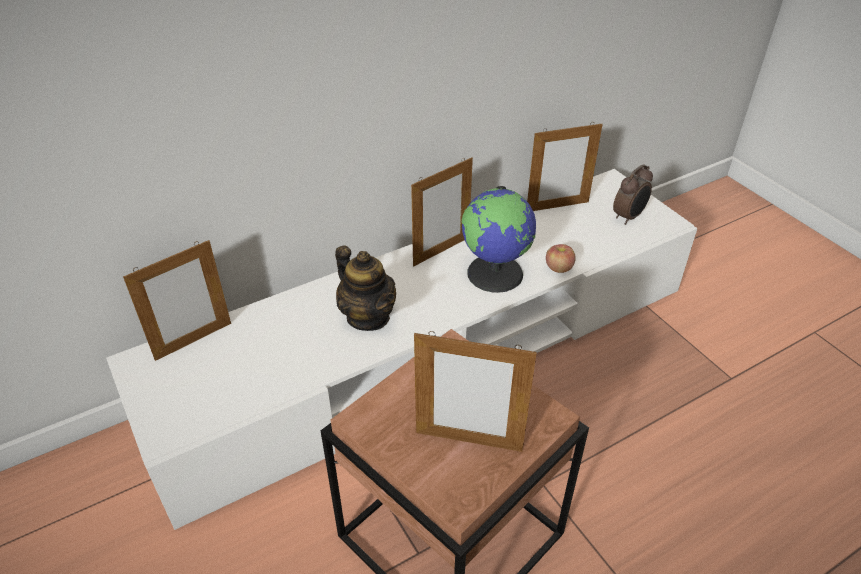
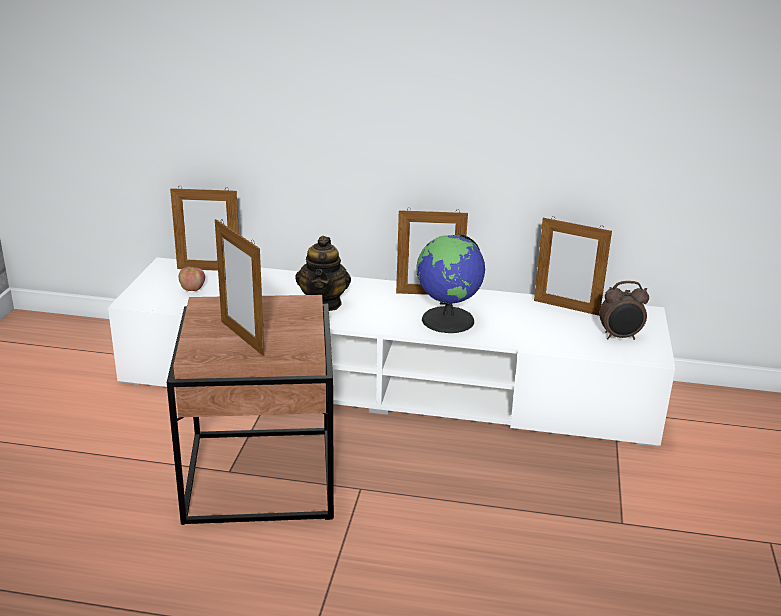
camera: 40 degrees right, 15 degrees down
(558, 268) = (502, 338): apple -> apple (192, 289)

